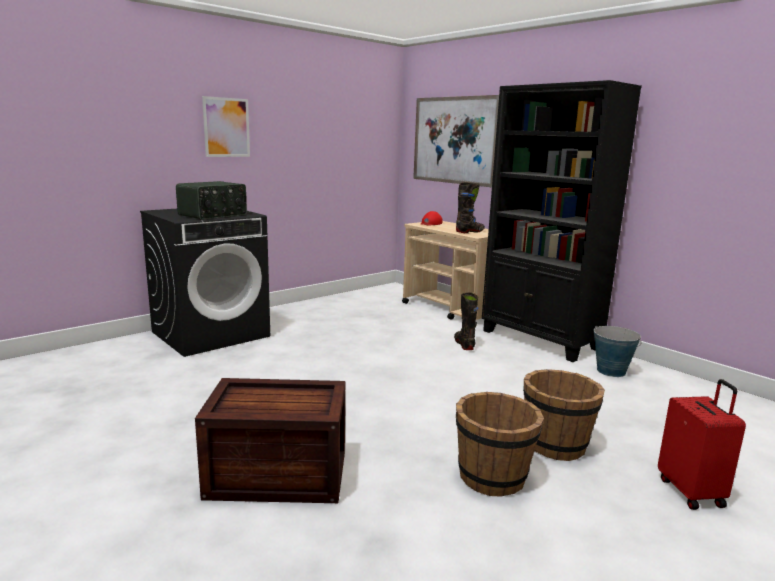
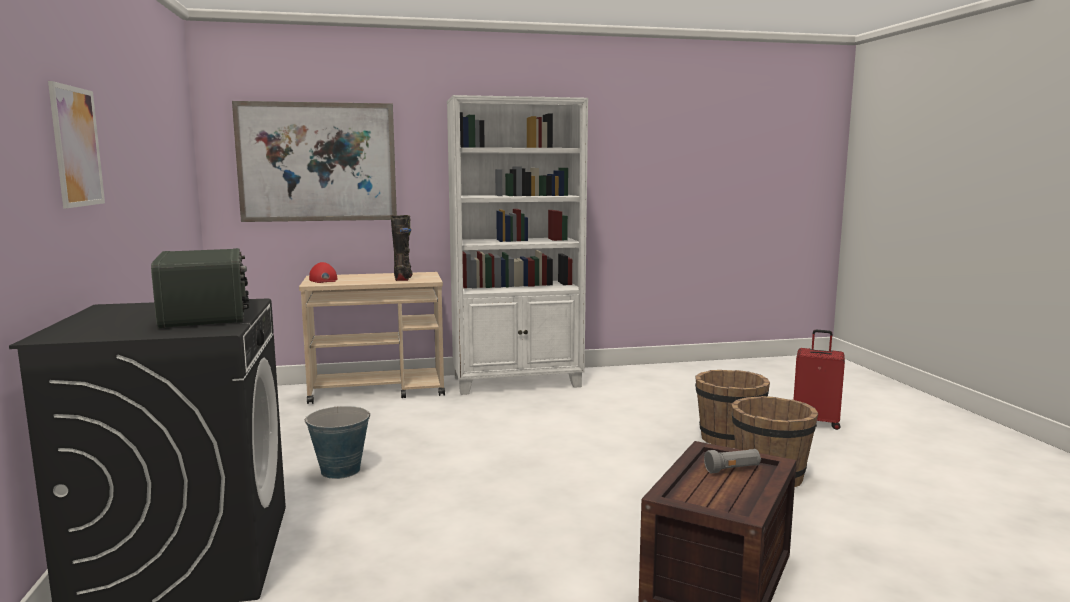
camera: 60 degrees left, 5 degrees down
(304, 402) = (732, 470): none -> grey flashlight
(464, 344) = (485, 411): black boot -> none
(540, 340) = (518, 382): black bookcase -> white bookcase
(611, 371) = (613, 381): bucket -> bucket (340, 470)

